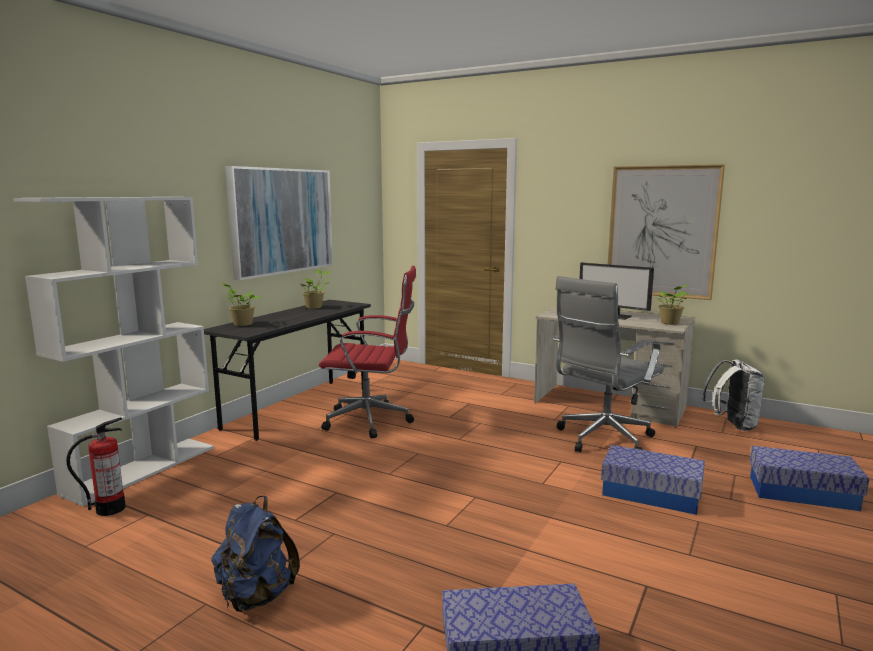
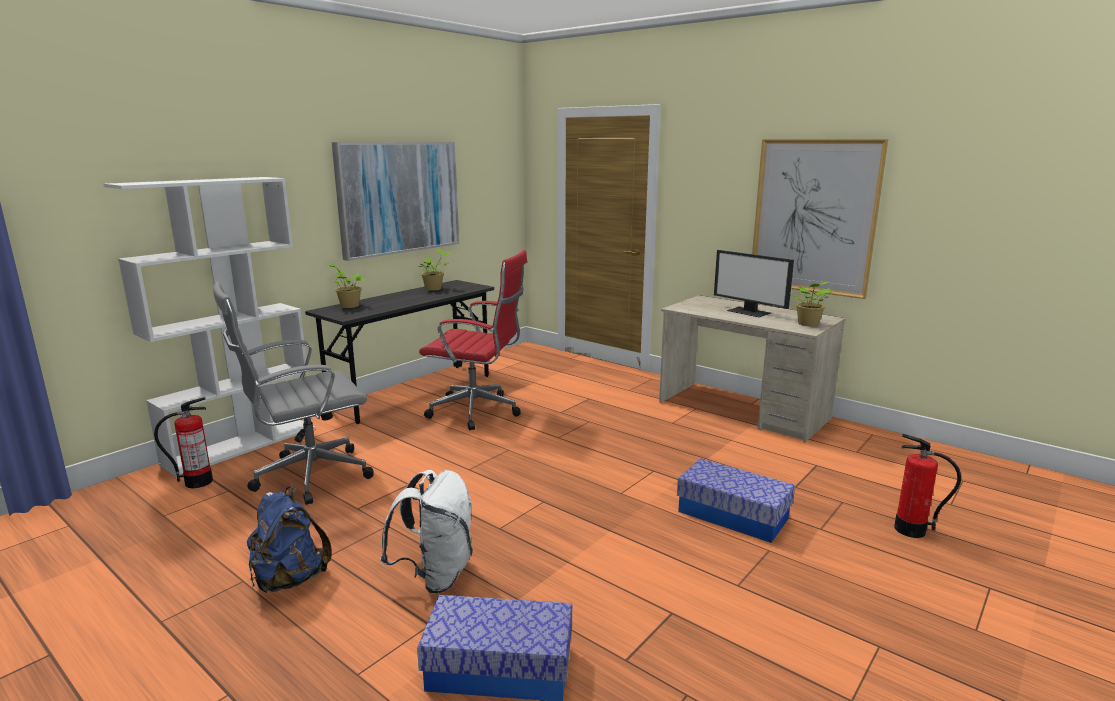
camera: 10 degrees right, 5 degrees up
(602, 440) = (712, 450): grey office chair -> grey office chair (307, 477)
(732, 425) = (874, 444): white backpack -> white backpack (435, 575)
(802, 493) = (910, 530): storage box -> fire extinguisher

